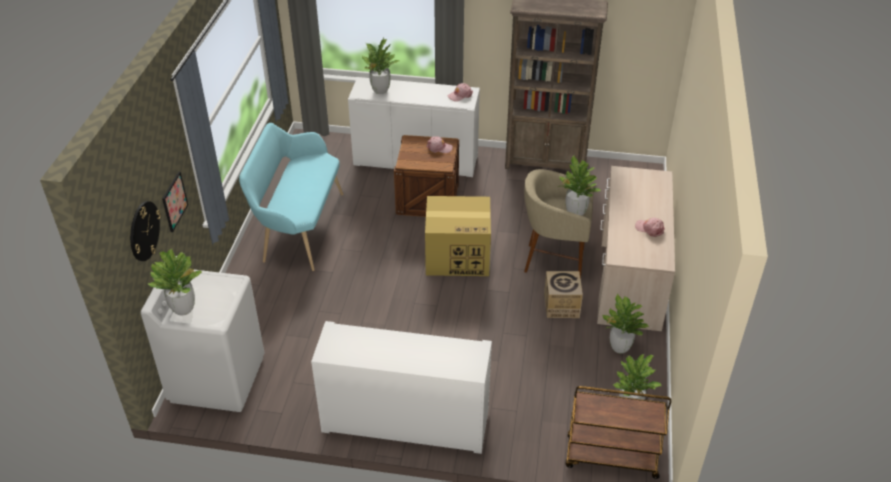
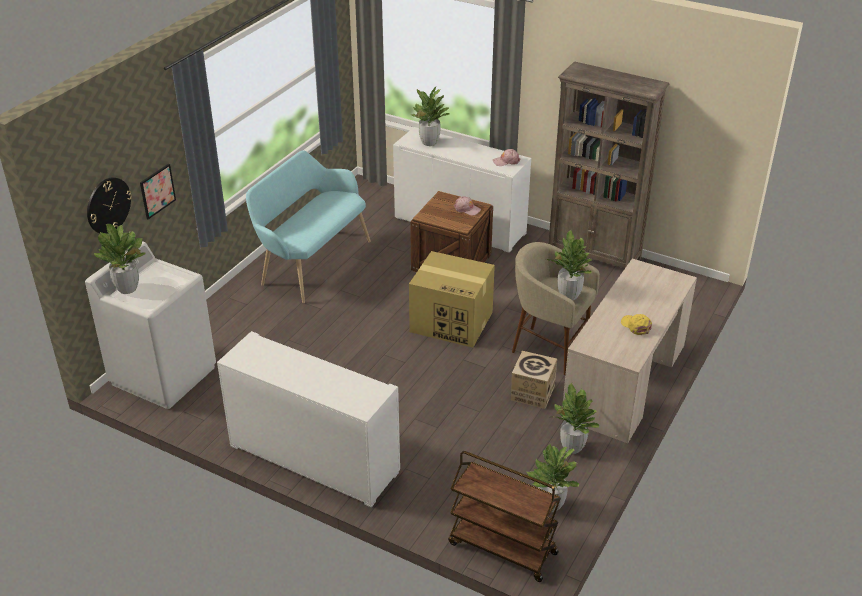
camera: 20 degrees right, 5 degrees down
(649, 229) = (636, 326): pink cap -> yellow cap

